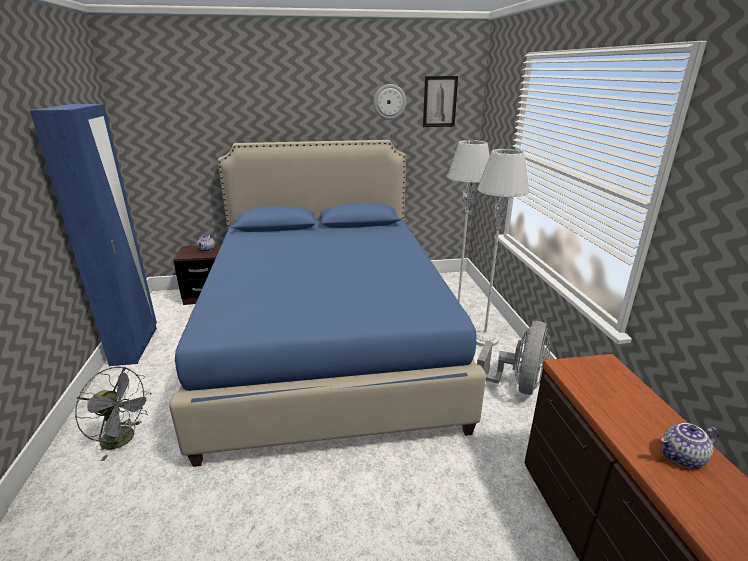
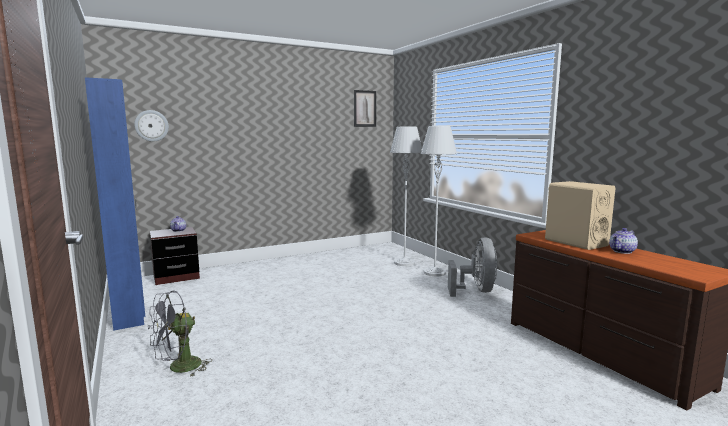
camera: 20 degrees left, 15 degrees down
(124, 439) = (178, 368): grey fan -> grey fan turned 135 degrees clockwise
(327, 343) = (315, 289): blue bed -> none
(389, 102) = (330, 107): wall clock -> wall clock (151, 125)
(620, 407) = (575, 242): none -> beige speaker

